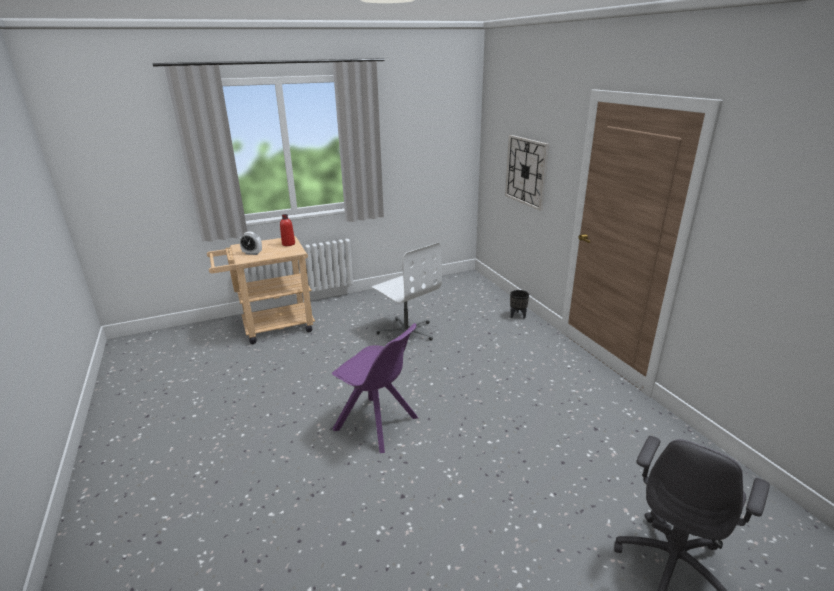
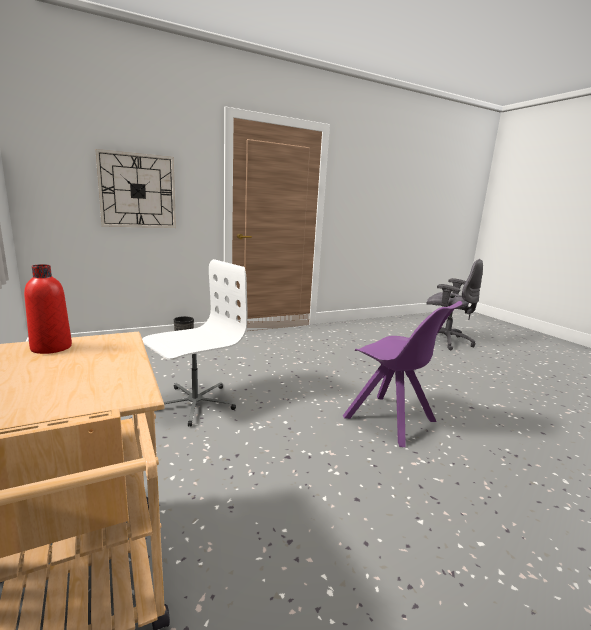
camera: 95 degrees left, 10 degrees down
(252, 253) = (85, 385): alarm clock -> none
(378, 424) = (391, 420): purple chair -> purple chair turned 105 degrees clockwise

